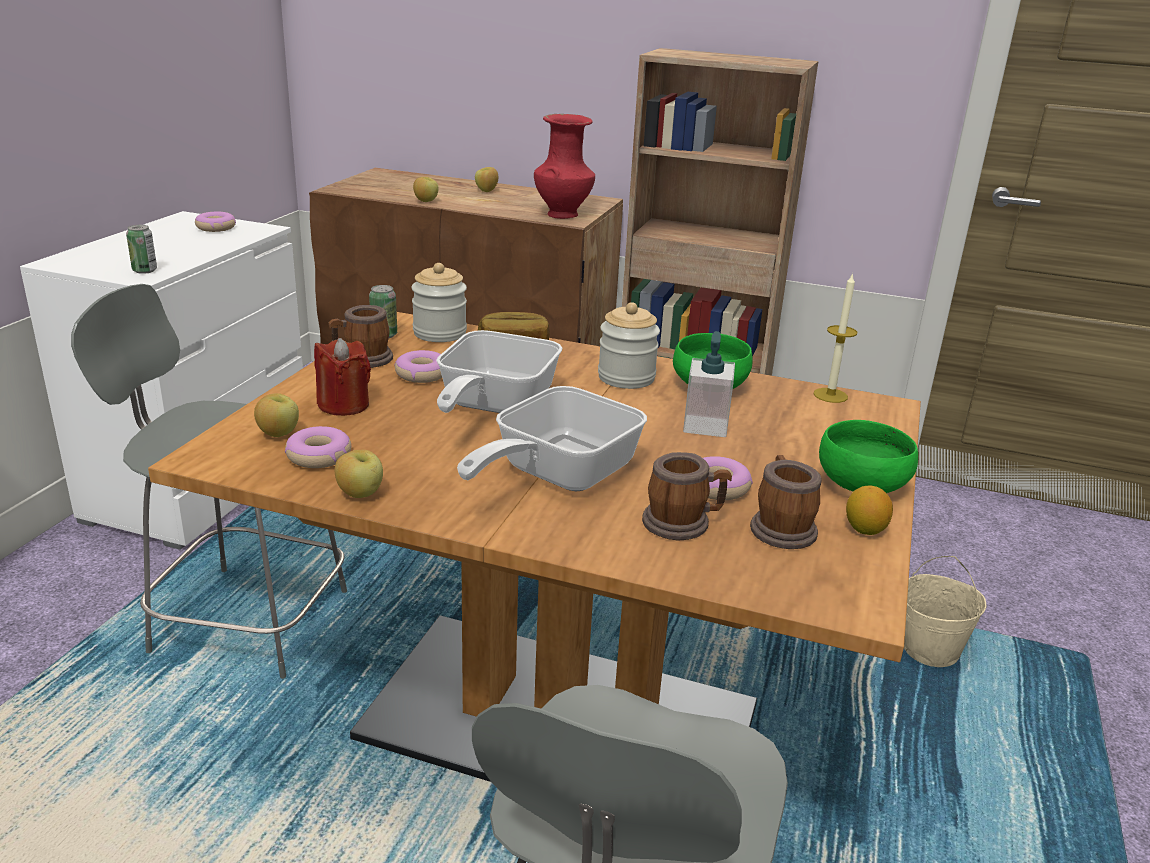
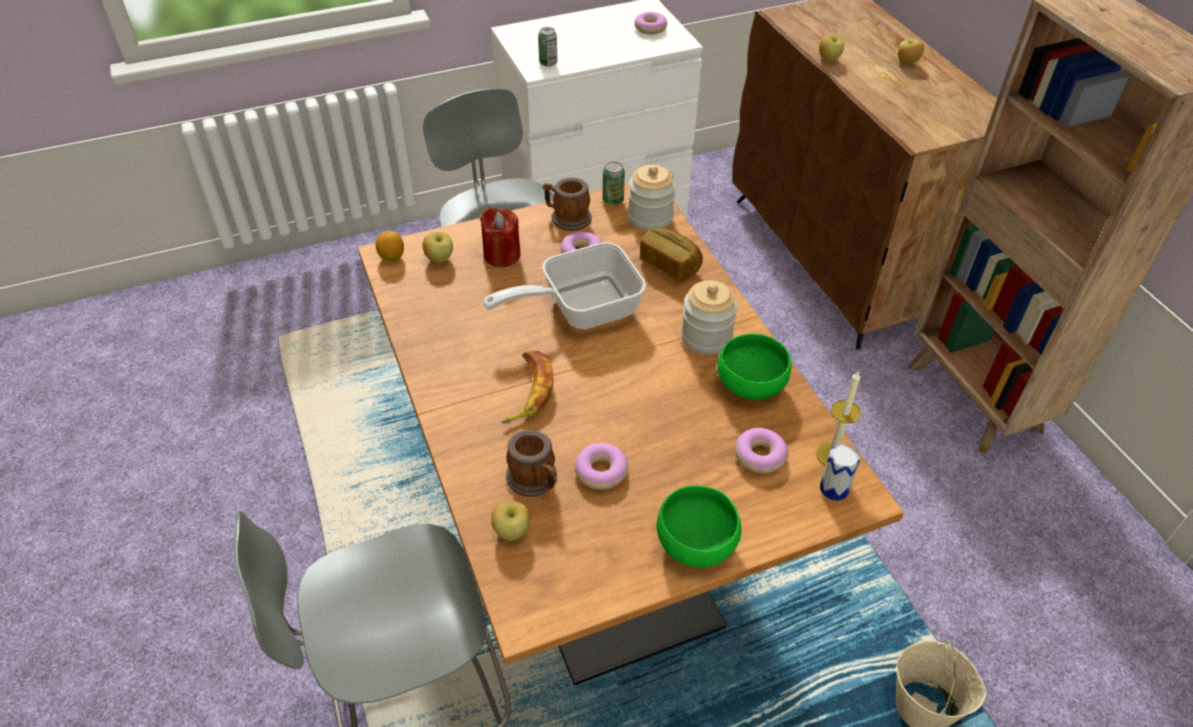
camera: 50 degrees right, 20 degrees up
(319, 456) = (435, 290): donut -> donut (760, 456)
(360, 494) = (415, 334): apple -> apple (512, 532)
(555, 474) = (527, 391): frying pan -> banana
(563, 214) = (925, 126): red vase -> none
(705, 425) = (684, 417): soap dispenser -> none
(780, 527) = (584, 529): mug -> none
(864, 530) = (631, 574): lemon -> lemon (392, 257)
(867, 410) = (834, 489): none -> can

